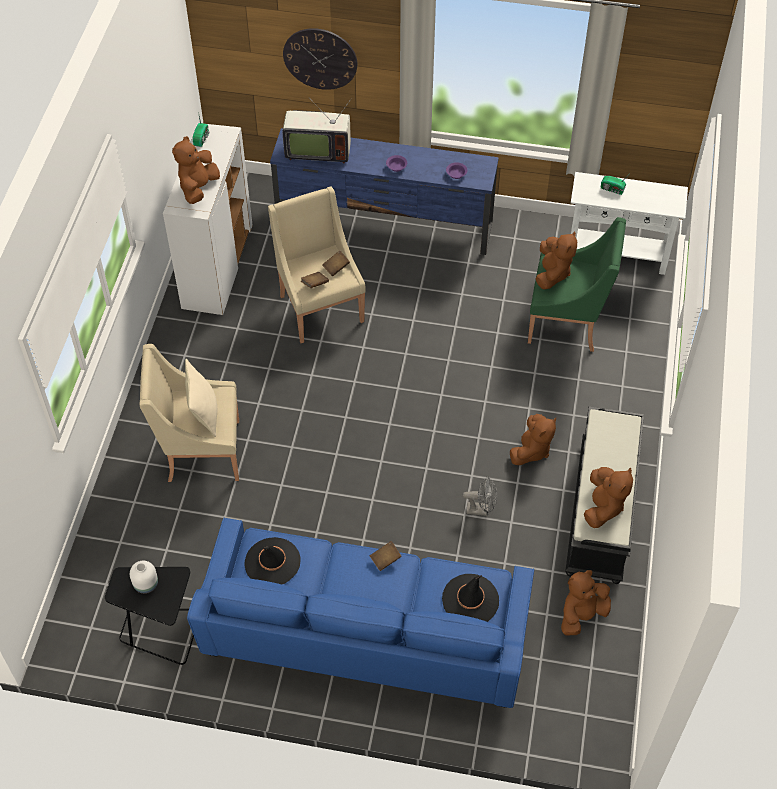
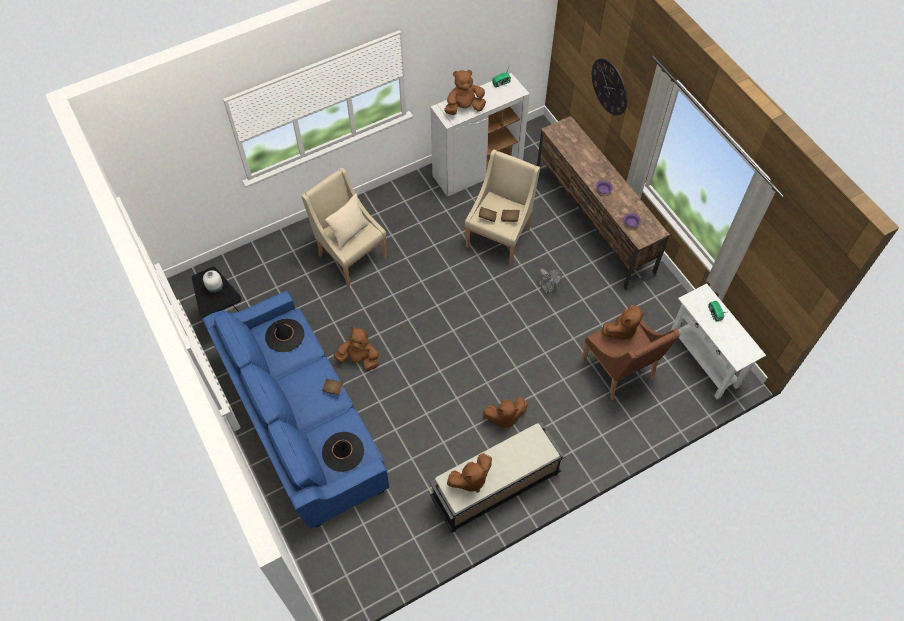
camera: 50 degrees right, 5 degrees up
(317, 150) = (573, 144): television -> none
(385, 224) = (593, 223): blue tv stand -> brown tv stand
(481, 509) = (437, 420): grey fan -> grey fan (547, 288)
(568, 322) = (620, 370): green armchair -> brown armchair
(582, 614) = (412, 526): brown plush toy -> brown plush toy (359, 359)

